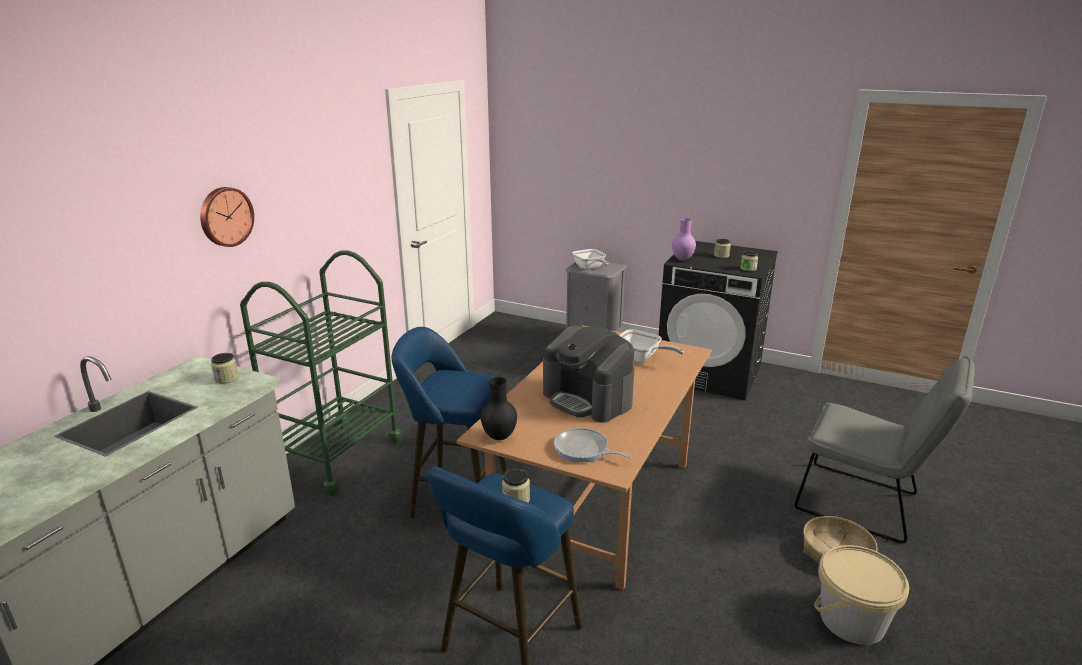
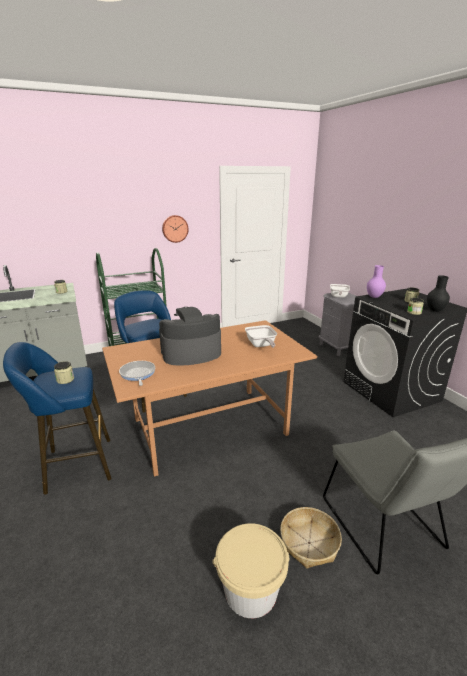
camera: 40 degrees right, 0 degrees up
(225, 216) = (96, 219): wall clock -> wall clock (175, 228)
(499, 436) = (119, 353): black vase -> black vase (435, 310)
(588, 399) = (191, 353): coffee machine -> coffee machine turned 75 degrees clockwise

